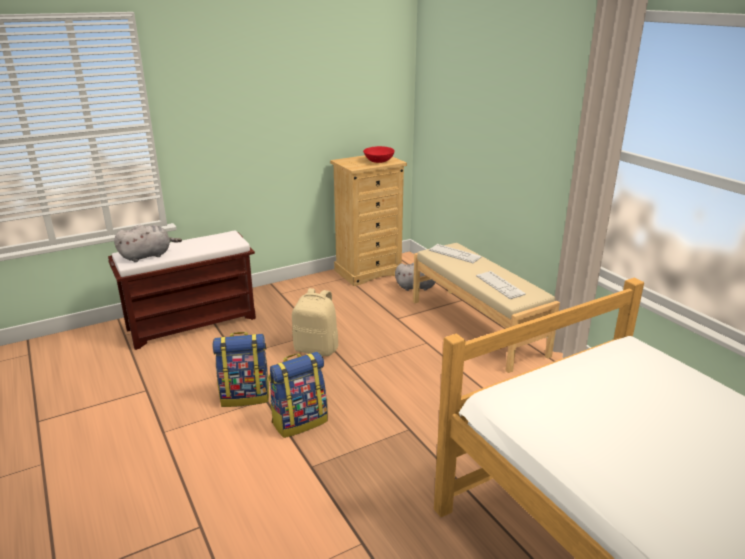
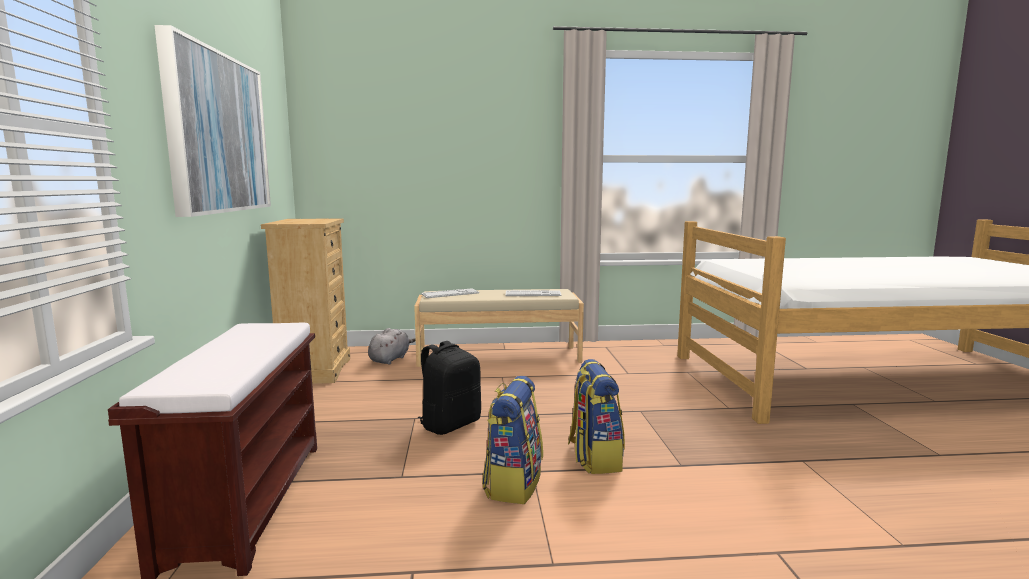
camera: 65 degrees left, 15 degrees down
(148, 256) = (214, 371): grey plush toy -> none
(277, 103) = (217, 133): none -> picture
(317, 349) = (450, 424): beige backpack -> black backpack
(378, 161) = (315, 220): red bowl -> none

